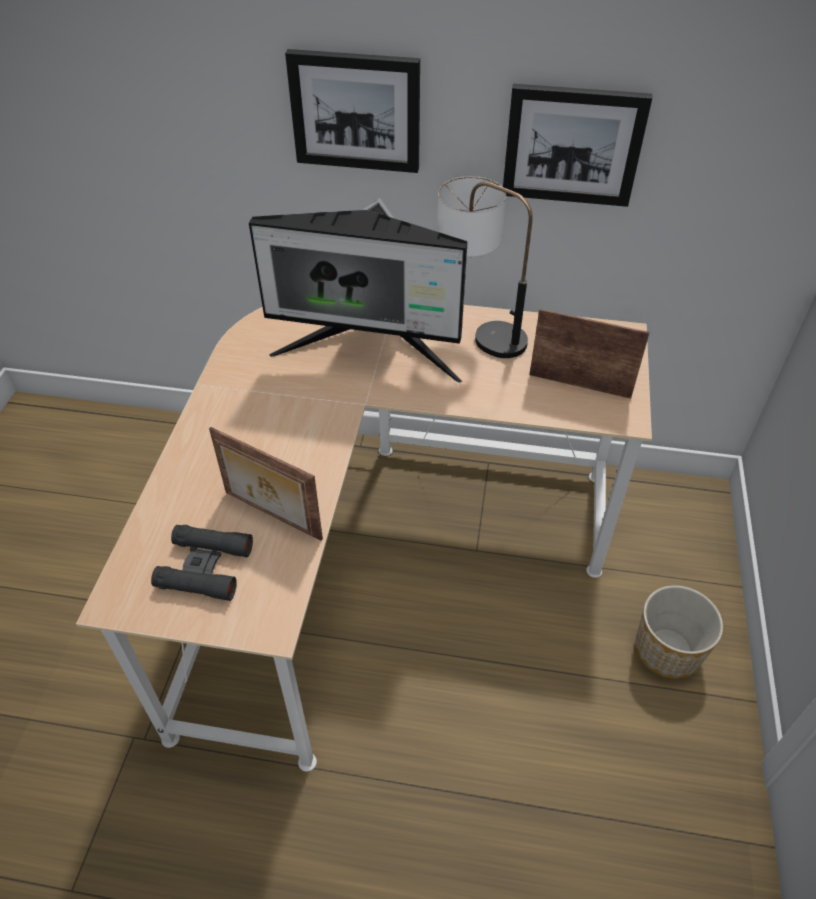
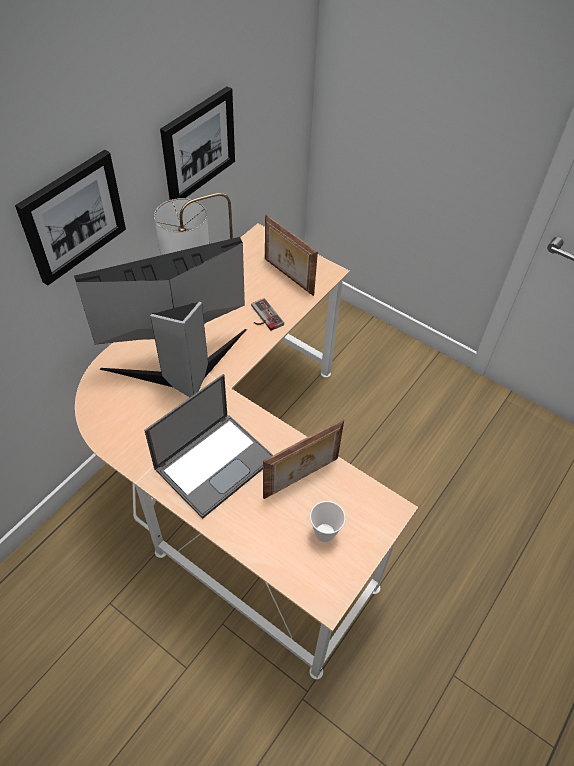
camera: 65 degrees left, 5 degrees up
(205, 567) = (324, 533): black binoculars -> cup
(253, 433) = (215, 462): none -> laptop
(370, 351) = (180, 363): monitor -> monitor turned 150 degrees counterclockwise
(494, 388) = (263, 317): none -> game controller
(580, 384) = (287, 277): picture frame -> picture frame turned 90 degrees counterclockwise
(666, 650) = (392, 370): planter -> none

